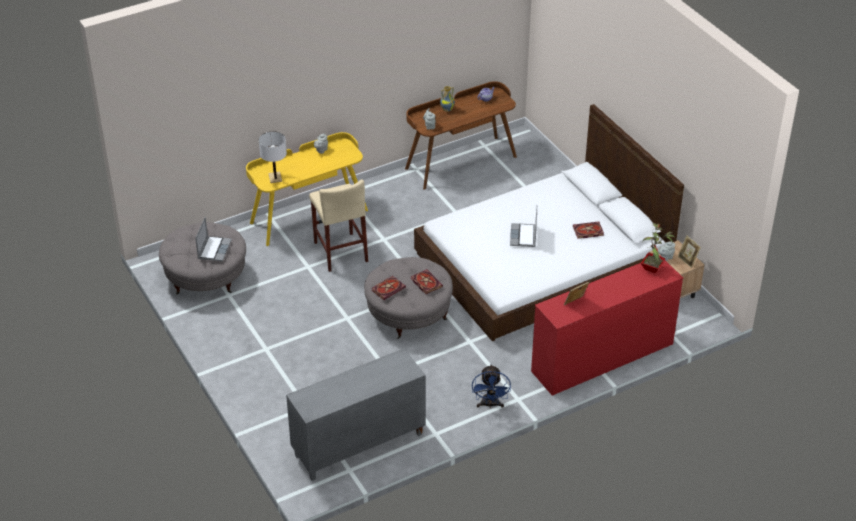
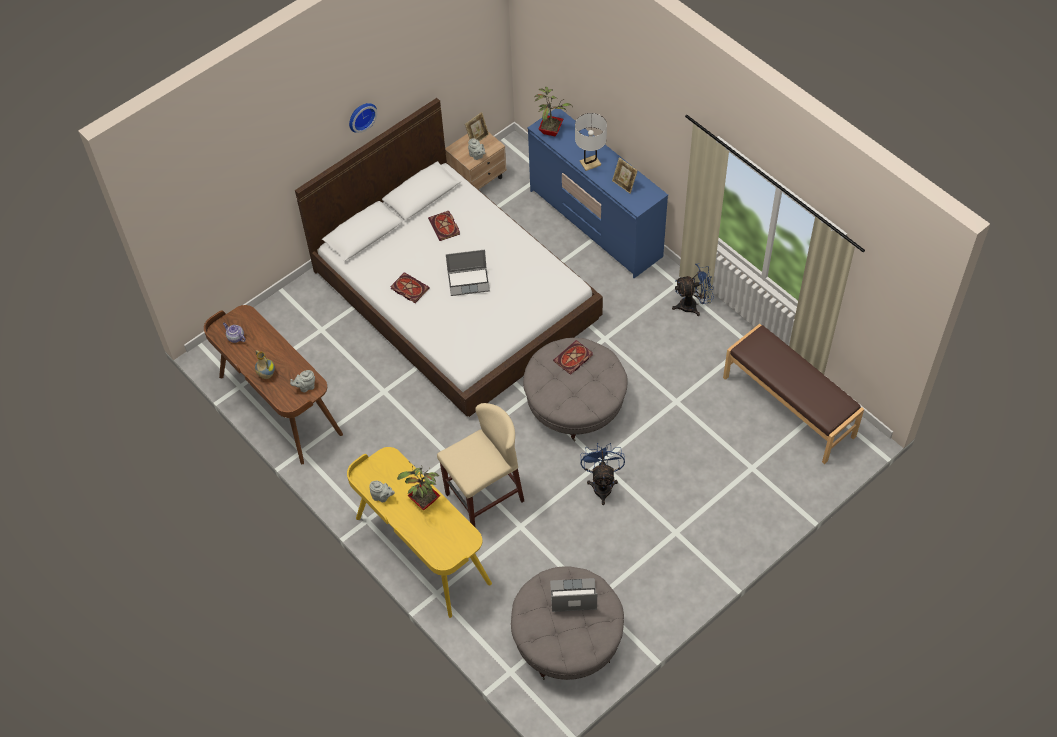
camera: 100 degrees left, 15 degrees up
(275, 178) = (452, 535): white table lamp -> white table lamp (590, 163)
(308, 168) = (423, 502): none -> potted plant
(326, 315) = (602, 484): none -> blue fan
(358, 445) = (789, 406): grey cabinet -> brown bench
(388, 288) = (593, 392): book -> book (408, 288)
(602, 358) = (595, 224): red dresser -> blue dresser
(644, 118) = (361, 116): none -> wall clock

